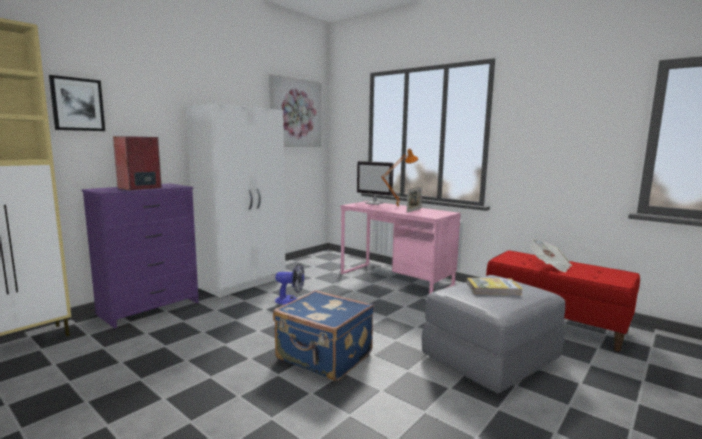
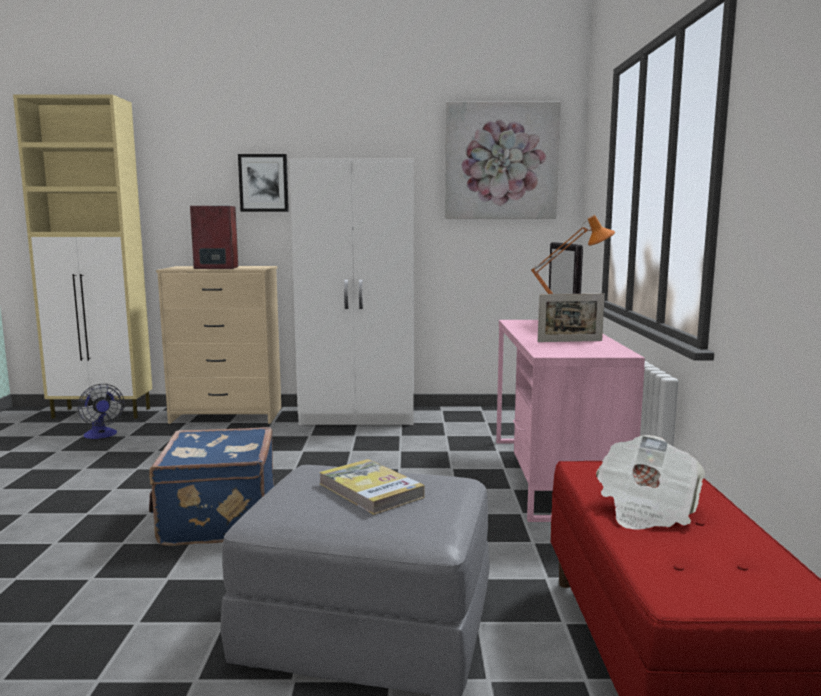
camera: 50 degrees right, 0 degrees up
(77, 104) = (179, 172): picture -> picture (263, 183)
(149, 308) = (226, 415): purple dresser -> beige dresser
(290, 300) = (349, 452): fan -> fan (101, 435)

